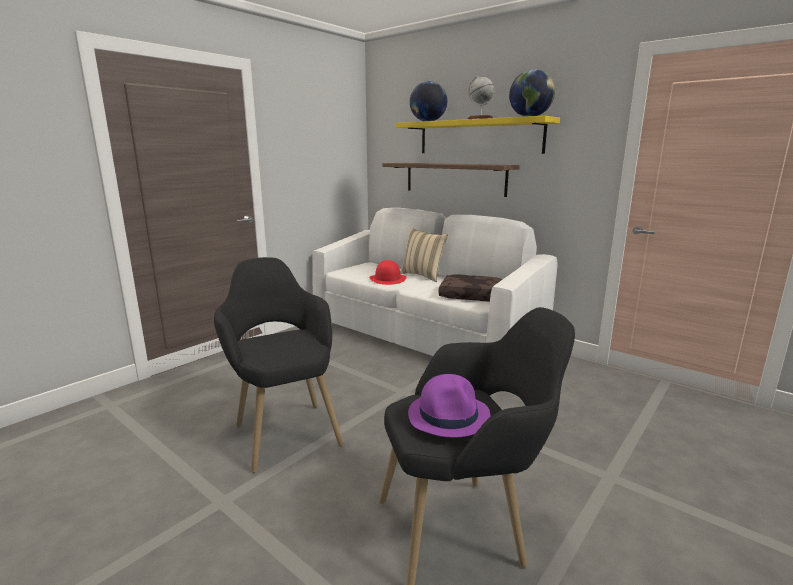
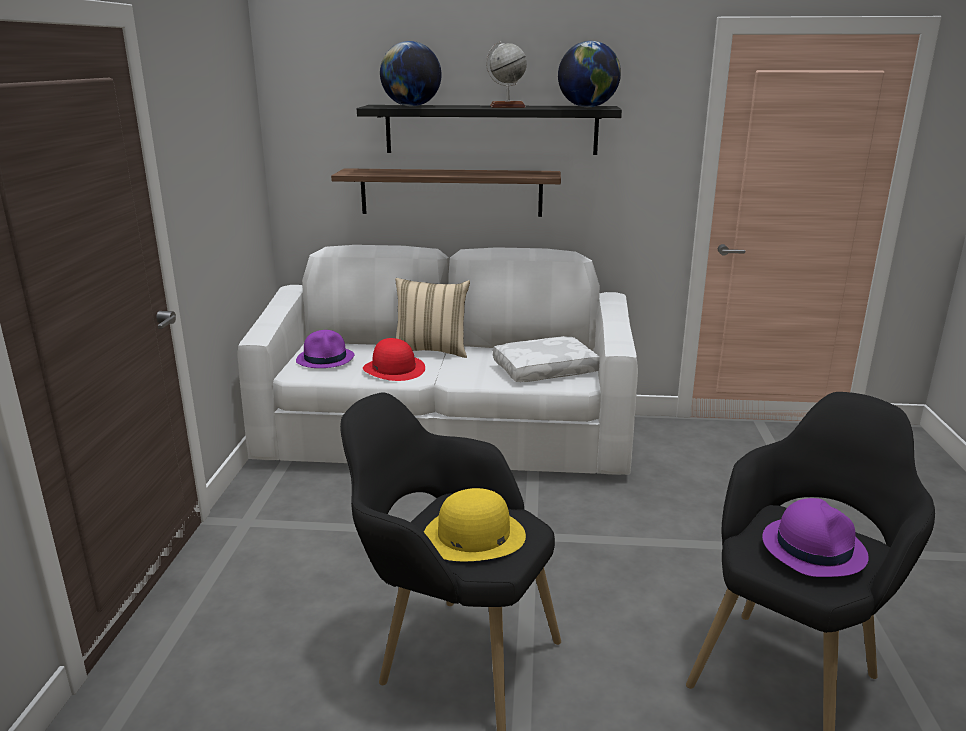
camera: 35 degrees left, 5 degrees up
(279, 347) = (473, 536): none -> yellow hat
(363, 269) = (326, 359): none -> purple hat
(473, 296) = (545, 369): brown pillow -> white pillow
(478, 137) = (491, 129): yellow shelf -> black shelf

